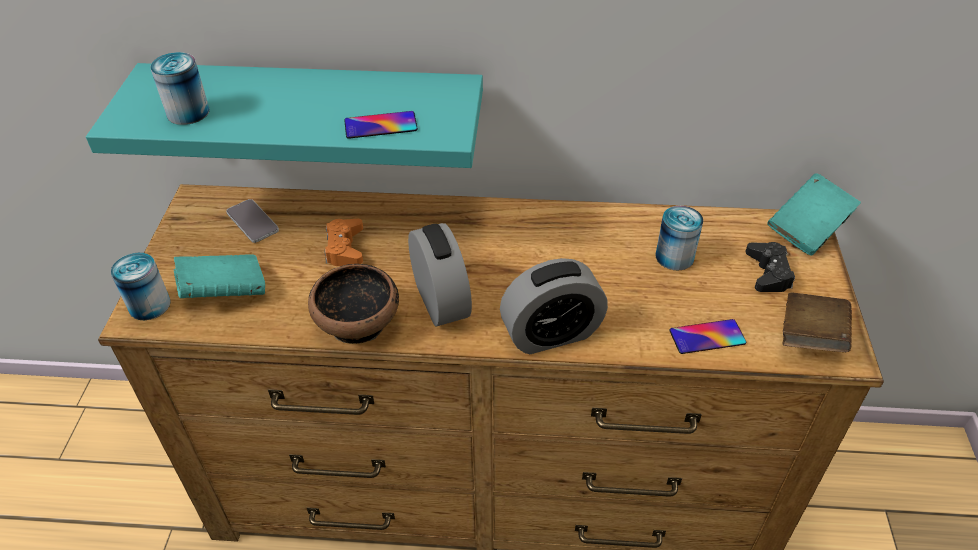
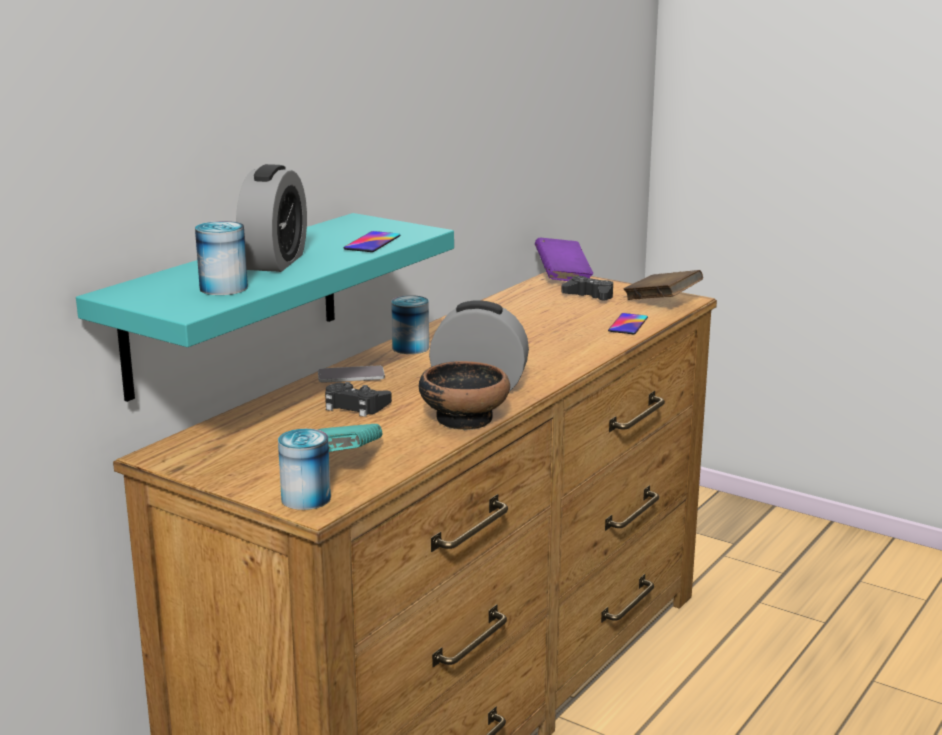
camera: 60 degrees left, 25 degrees down
(252, 222) = (248, 435): phone -> phone (351, 376)
(345, 248) = (355, 406): orange game controller -> black game controller
(551, 334) = (566, 362): alarm clock -> alarm clock (274, 262)
(674, 256) = (537, 312): can -> can (410, 348)
(808, 229) = (563, 276): turquoise book -> purple book

